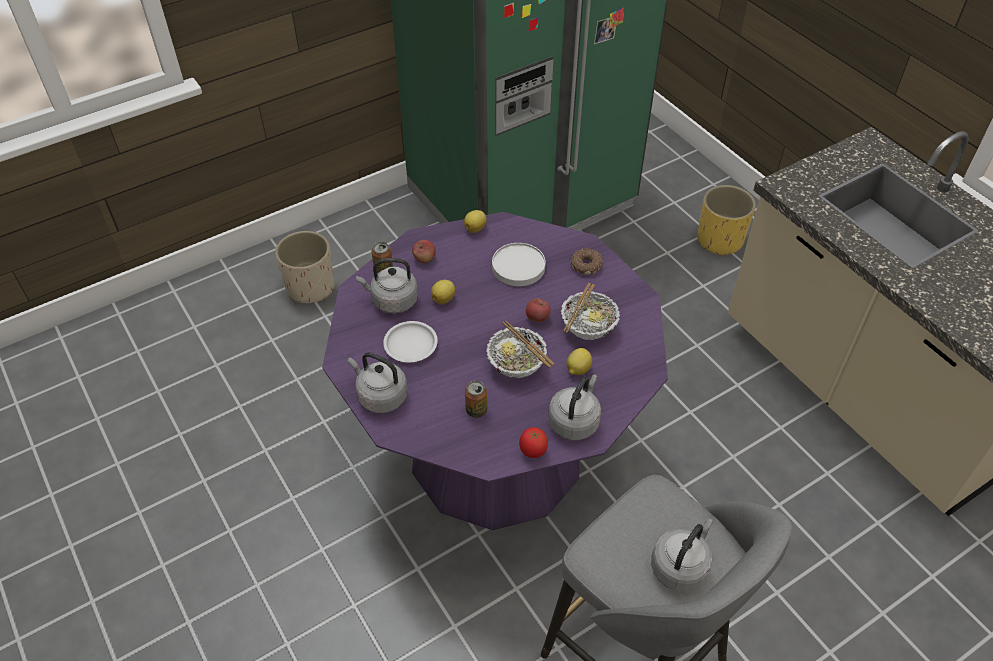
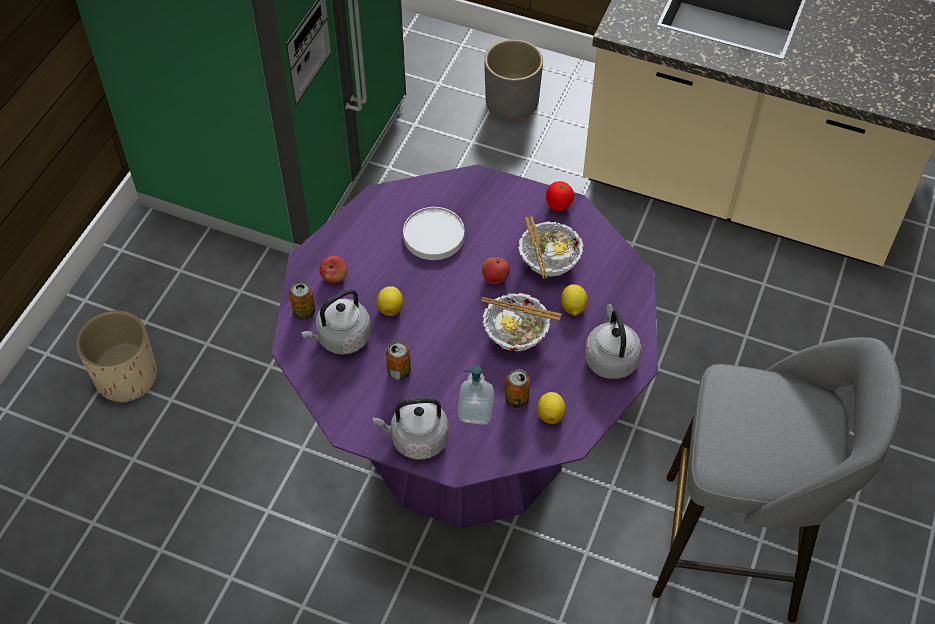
camera: 35 degrees left, 5 degrees up
(410, 344) = (399, 372): white plate -> can
(439, 401) = (475, 411): none -> soap dispenser
(476, 228) = (357, 217): lemon -> lemon (550, 414)
(532, 452) = (599, 408): tomato -> tomato (558, 206)
(586, 265) = (495, 200): donut -> none
(680, 566) = (795, 432): grey kettle -> none
(720, 240) = (512, 103): yellow planter -> grey planter

